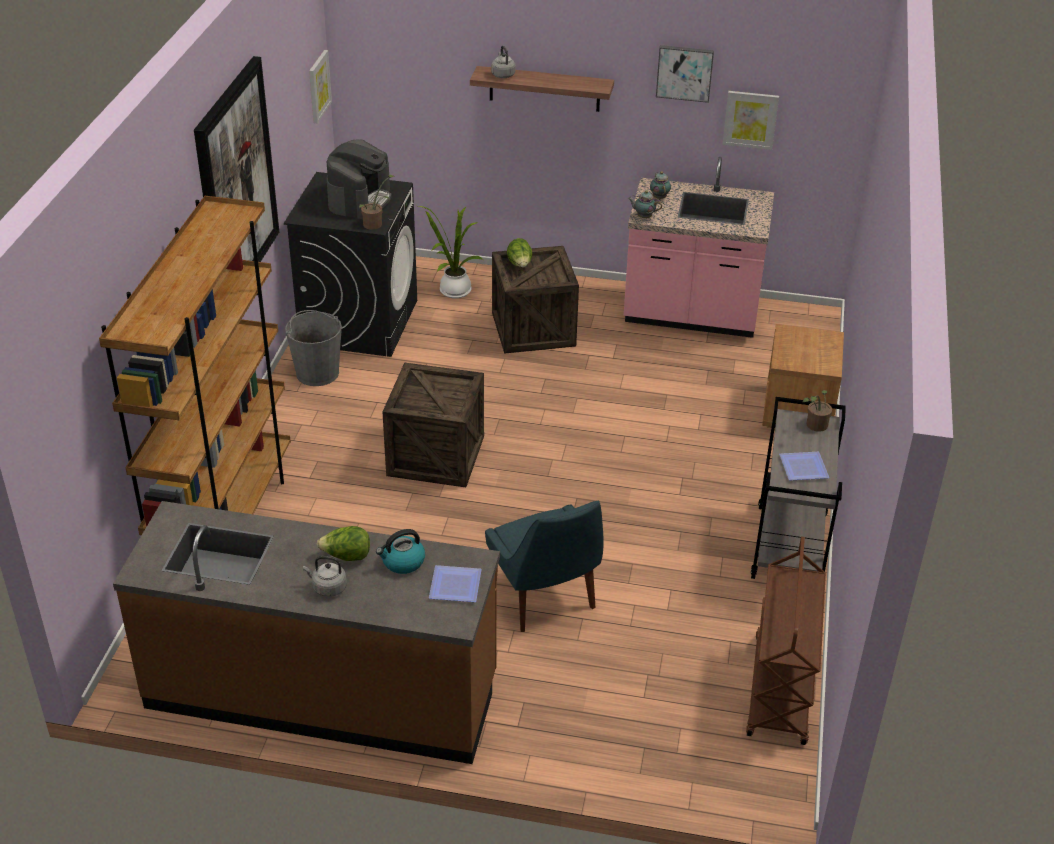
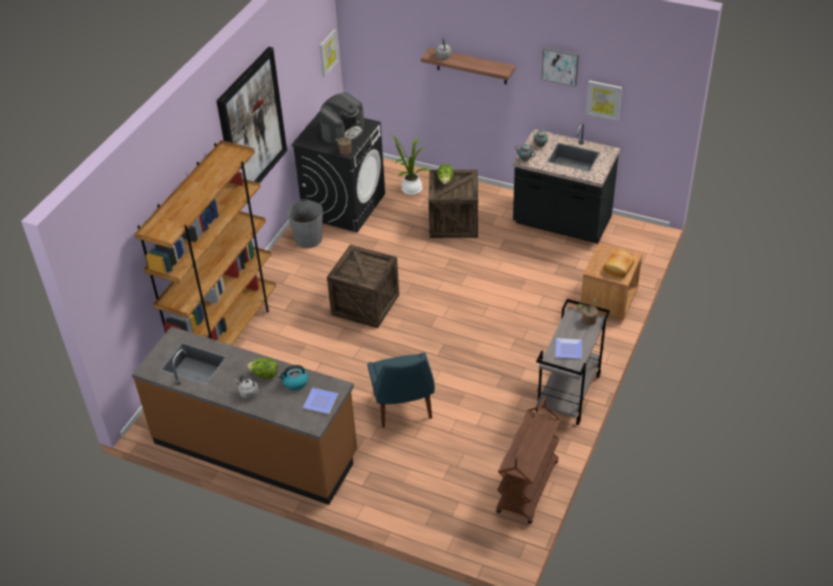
camera: 15 degrees right, 5 degrees up
(691, 315) = (561, 222): pink counter -> black counter
(819, 356) = (618, 269): none -> bread

